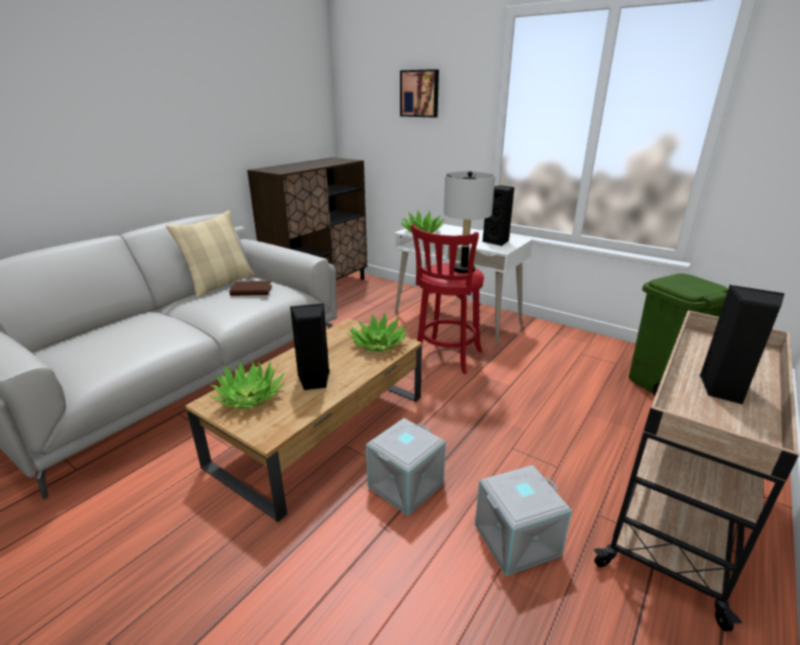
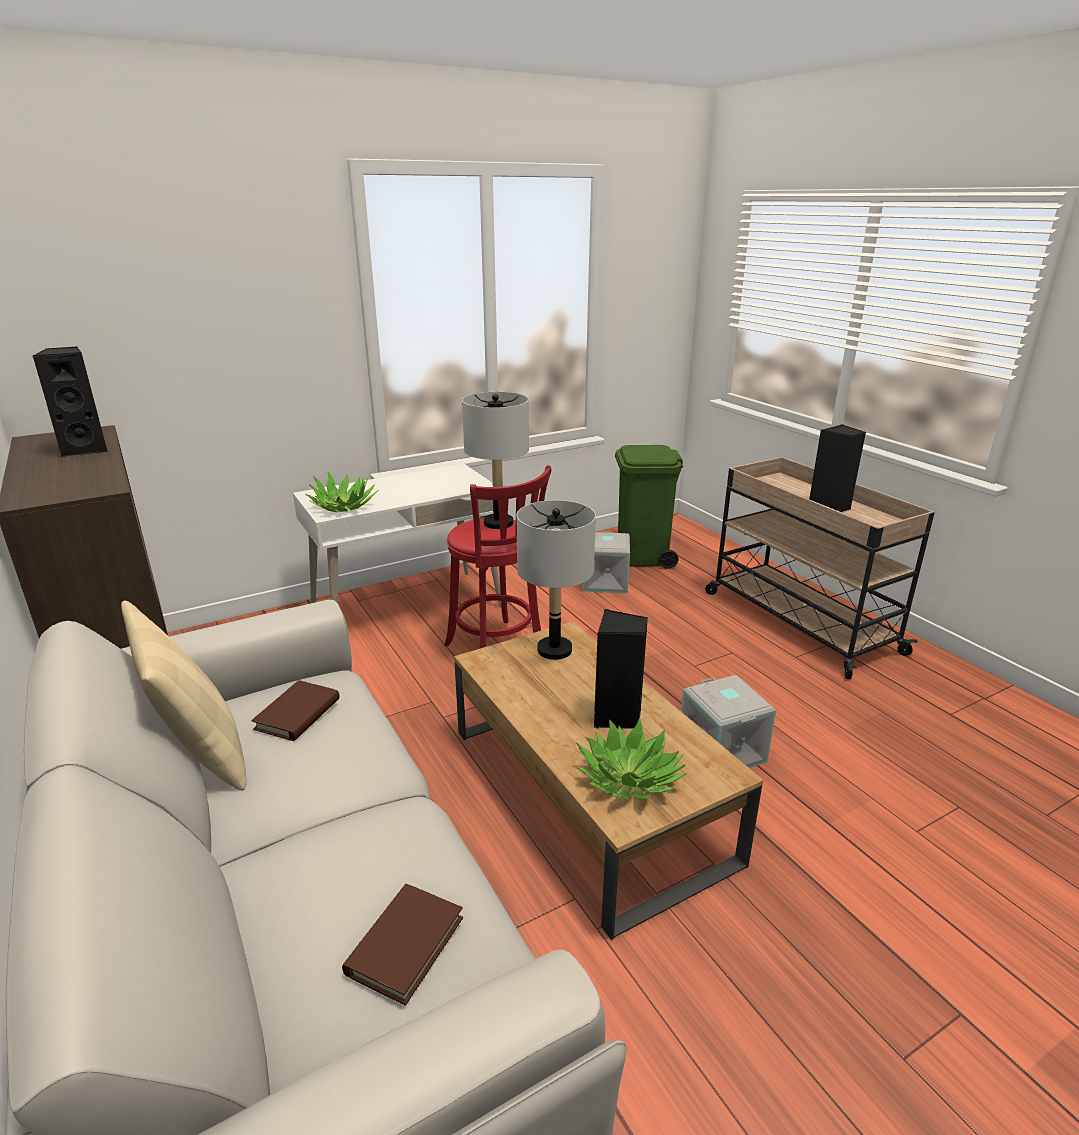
camera: 65 degrees left, 0 degrees up
(94, 352) = (405, 945): none -> brown book
(378, 344) = (555, 650): potted plant -> grey table lamp
(420, 93) = (212, 288): picture -> none
(497, 242) = (450, 480): black speaker -> black speaker (87, 449)
(517, 541) = (814, 708): grey storage box -> grey storage box (606, 582)

